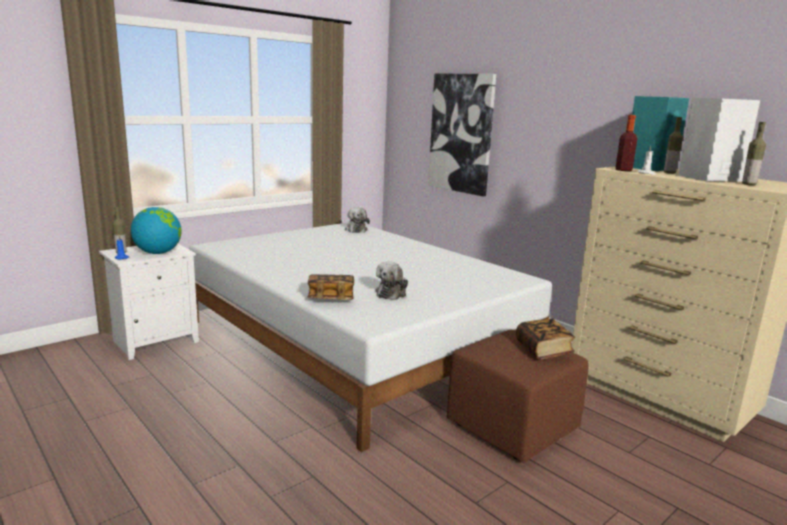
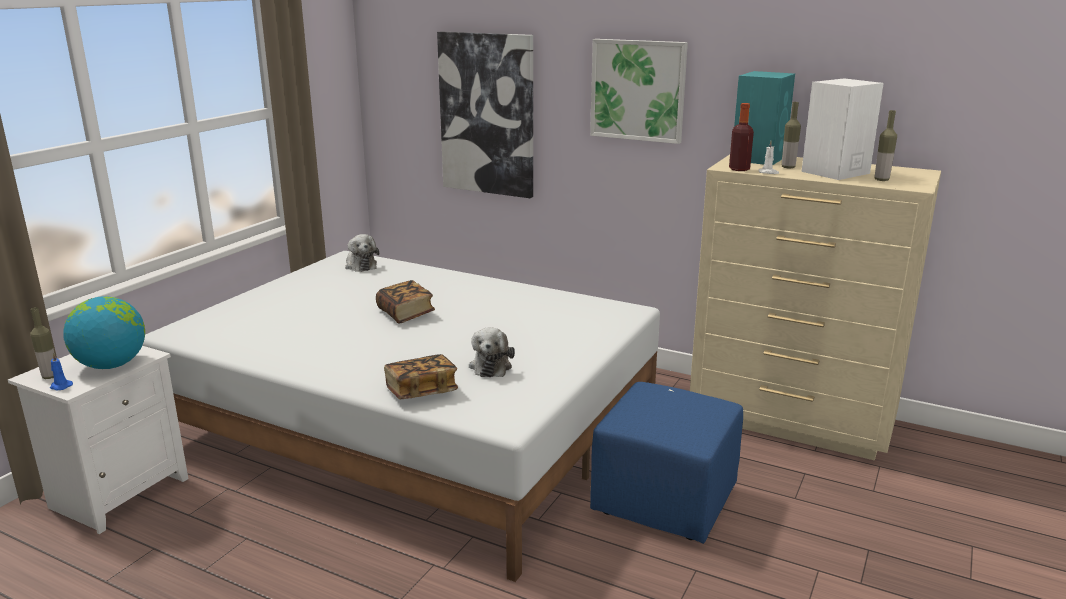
camera: 20 degrees left, 5 degrees up
(512, 427) = (664, 499): brown ottoman -> blue ottoman
(543, 350) = (694, 405): book -> book (406, 313)
(566, 115) = (638, 90): none -> picture

